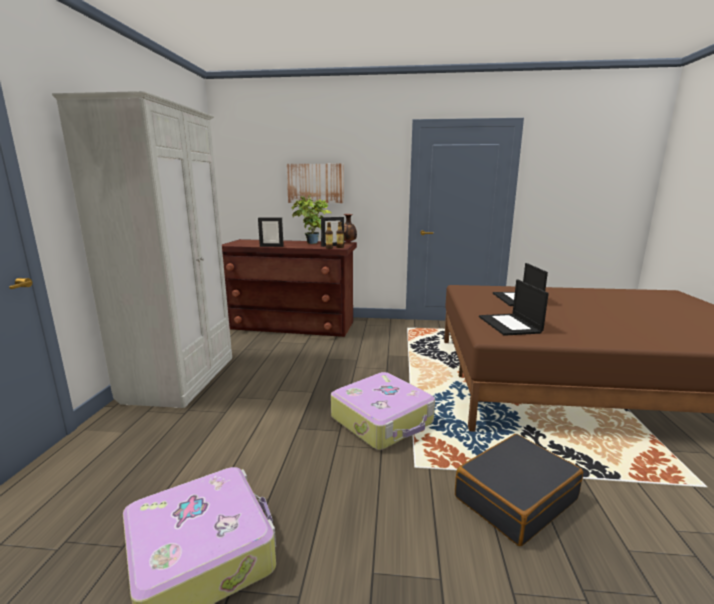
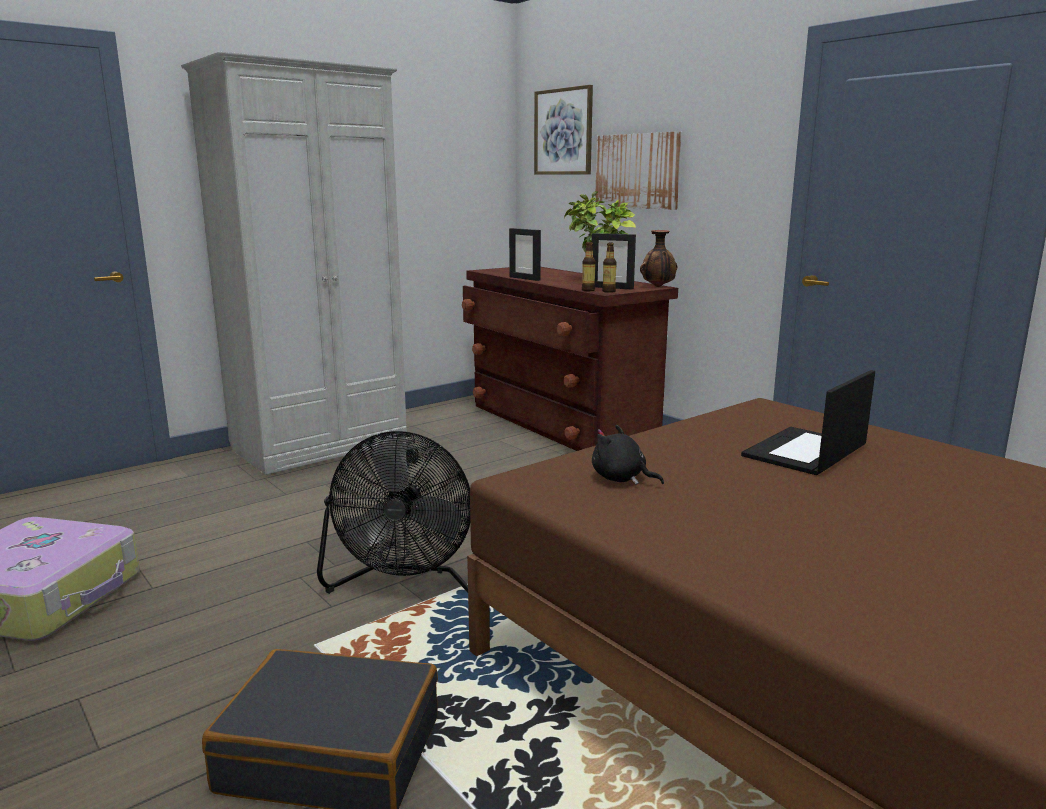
camera: 45 degrees right, 0 degrees up
(256, 160) = (563, 132): none -> picture
(383, 420) = (402, 580): suitcase -> black fan
(510, 325) = (621, 479): laptop -> black plush toy

